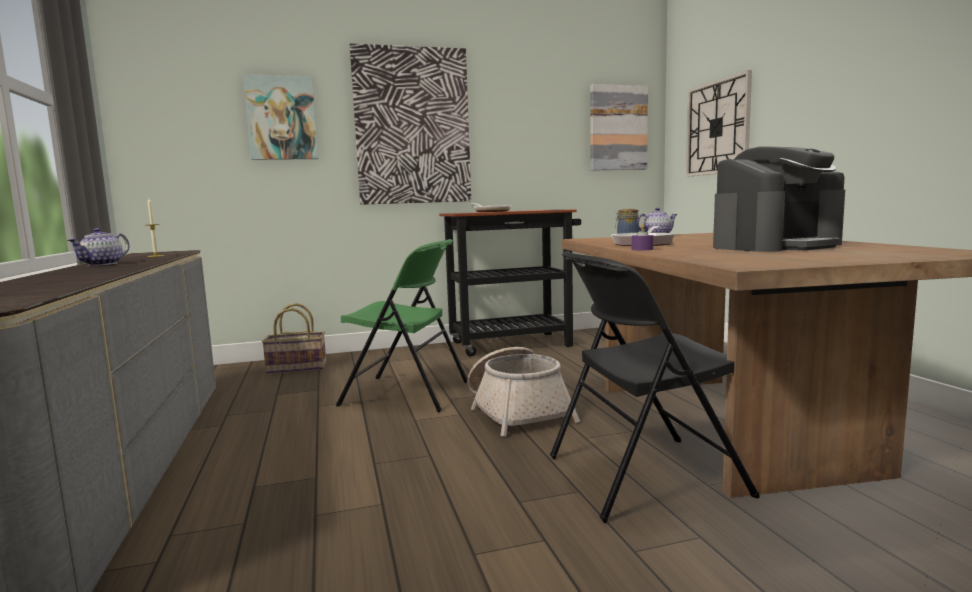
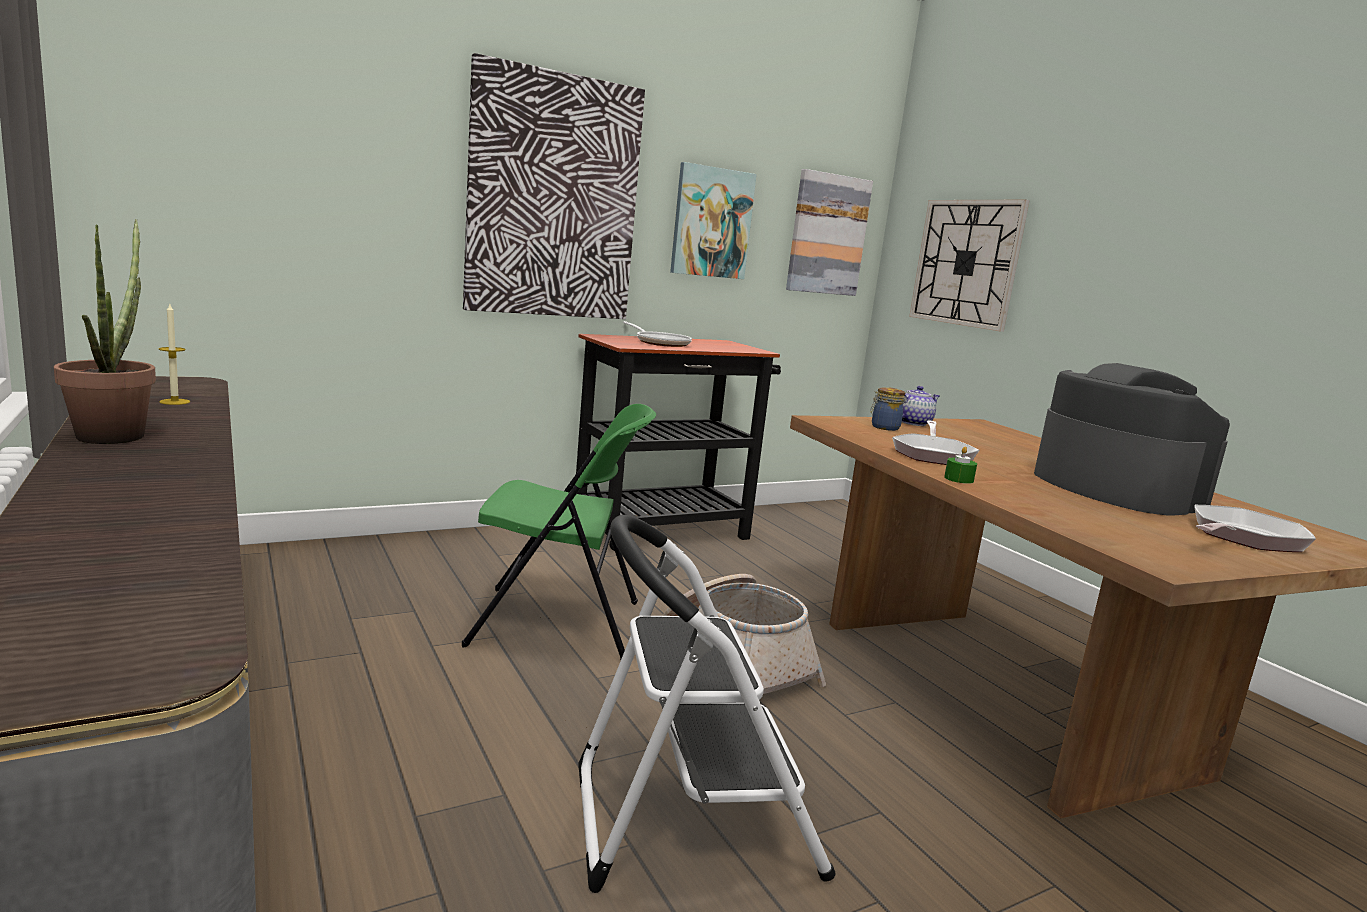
camera: 15 degrees left, 5 degrees up
(102, 264) = (116, 433): teapot -> potted plant
(281, 118) = (351, 158): picture -> picture (711, 222)
(296, 368) = (353, 562): basket -> none
(429, 491) = (686, 818): none -> step ladder
(642, 249) = (958, 479): purple candle -> green candle
(645, 475) = (947, 782): black chair -> none
(776, 246) = (1113, 489): coffee machine -> coffee machine turned 75 degrees counterclockwise
(855, 255) = (1243, 538): none -> frying pan

